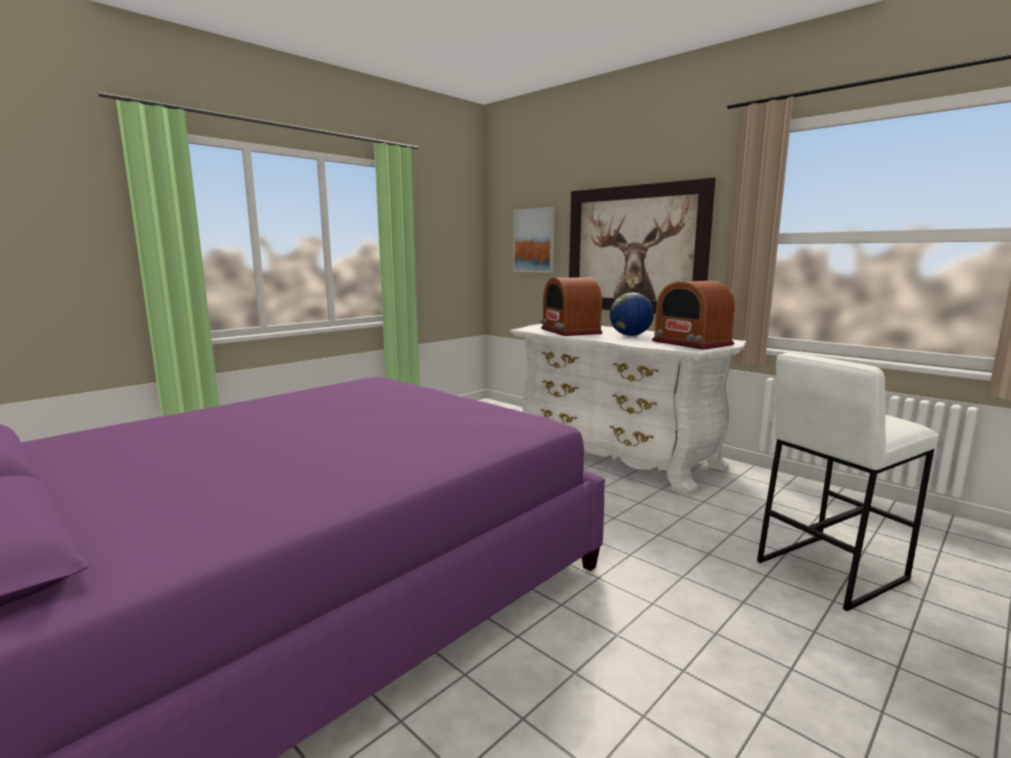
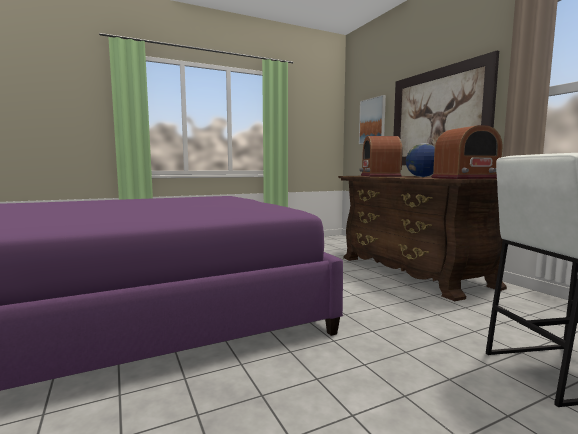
camera: 20 degrees right, 5 degrees down
(614, 455) = (410, 271): white dresser -> brown dresser
(691, 343) = (465, 178): radio -> radio turned 90 degrees counterclockwise

